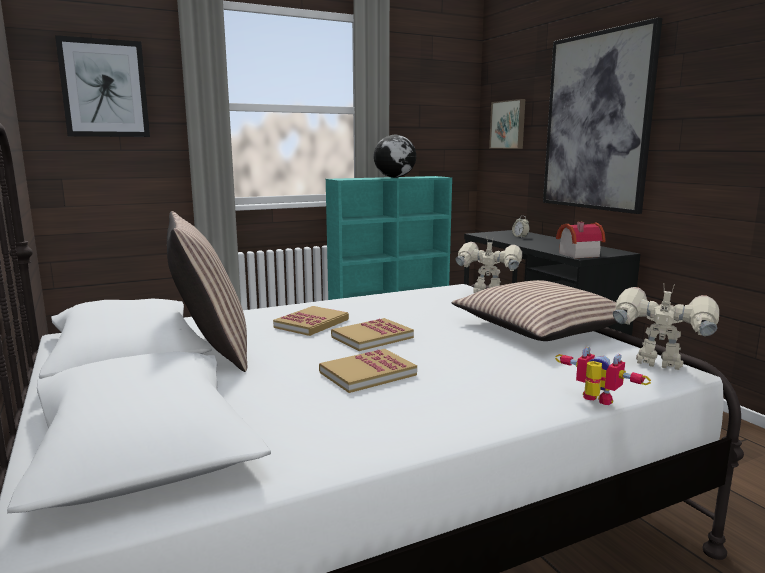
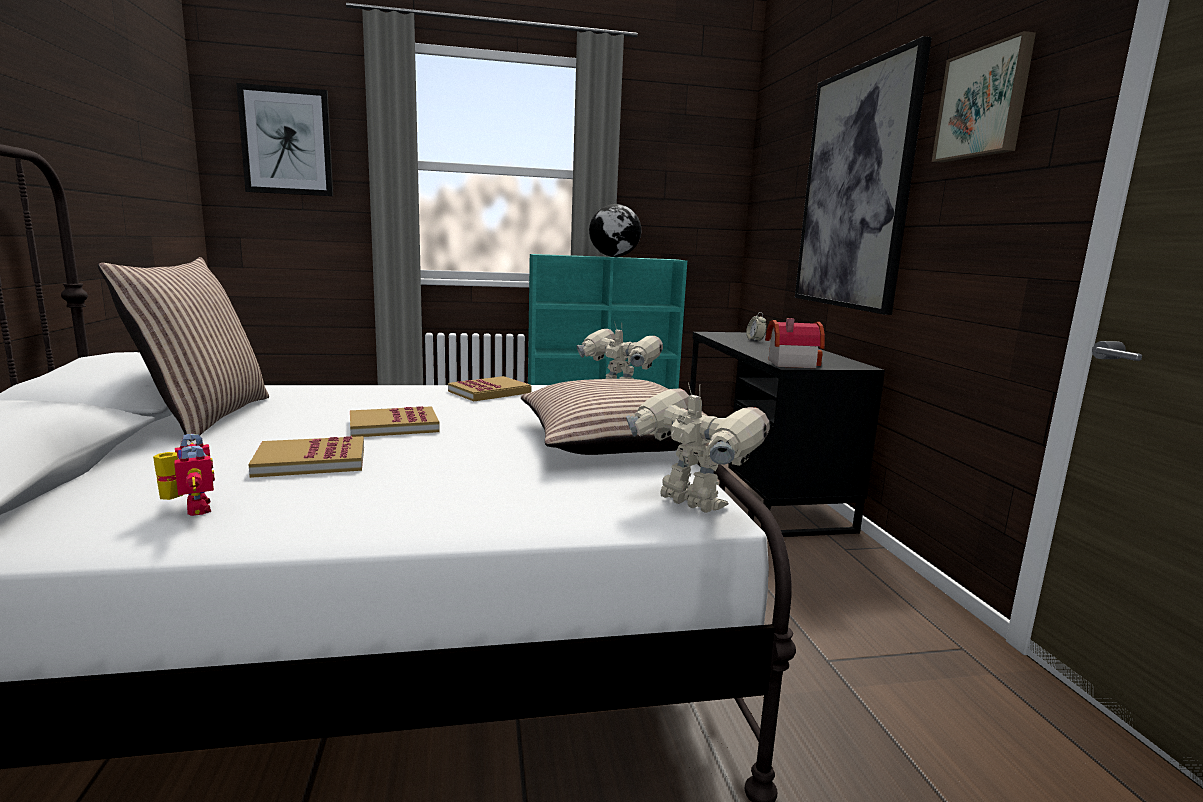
camera: 15 degrees right, 0 degrees up
(312, 323) = (358, 405): book -> book (489, 392)
(508, 124) = (773, 197): picture -> picture (984, 103)
(595, 401) = (517, 532): toy robot -> toy robot (189, 509)

